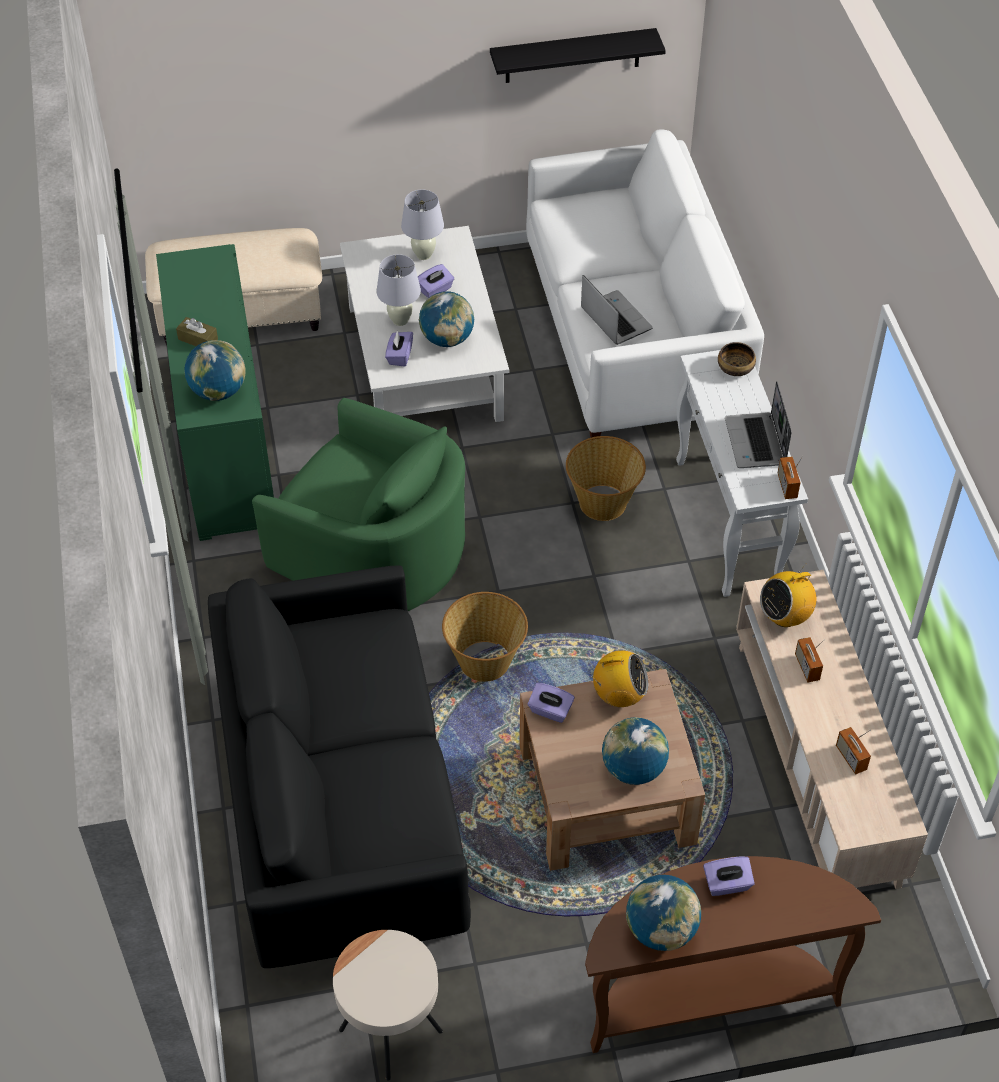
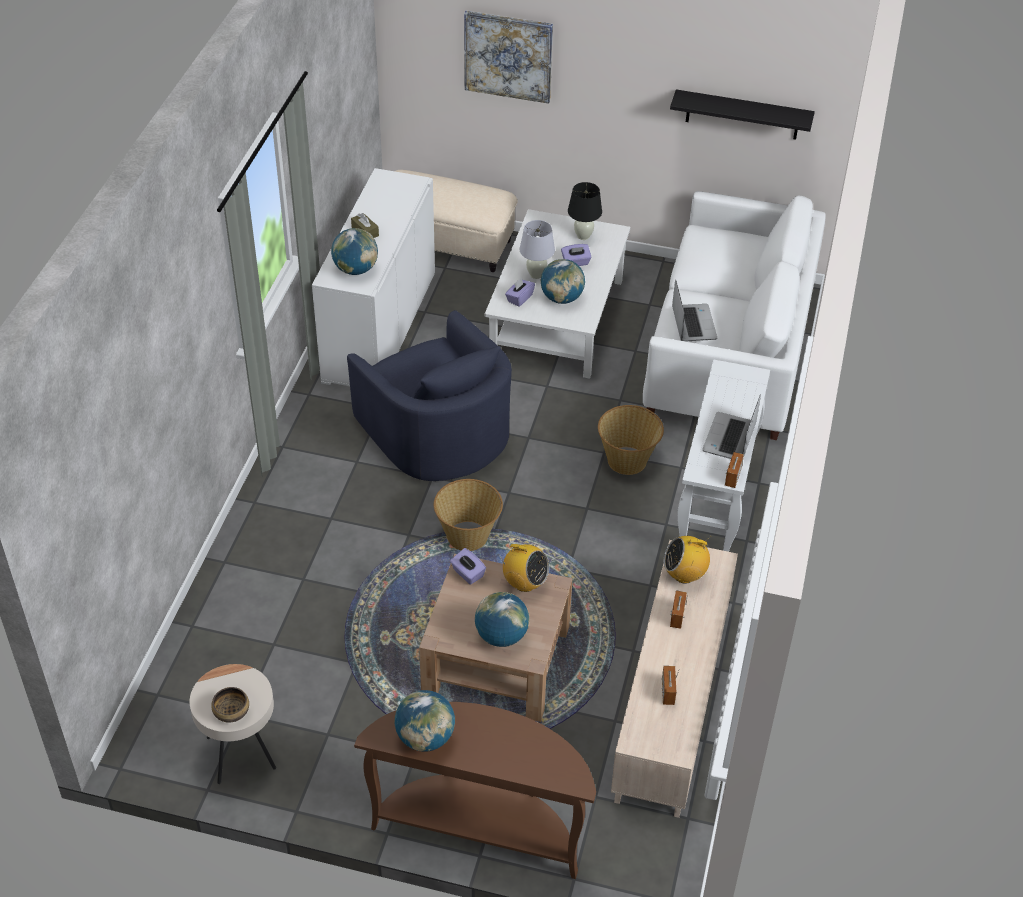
camera: 25 degrees right, 5 degrees down
(226, 445) = (380, 327): green cabinet -> white cabinet
(275, 65) = (508, 56): none -> picture
(340, 803) = (304, 590): black sofa -> none
(373, 550) = (437, 432): green armchair -> blue armchair
(423, 255) = (583, 236): white table lamp -> black table lamp
(727, 884) = (494, 728): purple tissue box -> none
(736, 367) = (750, 382): bowl -> bowl (232, 711)

